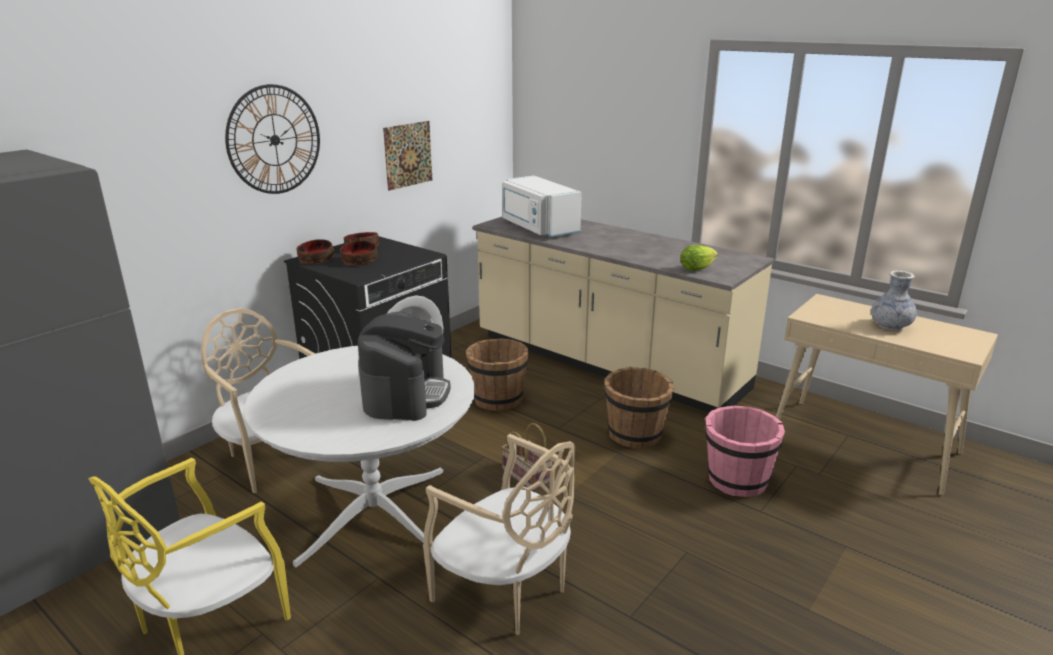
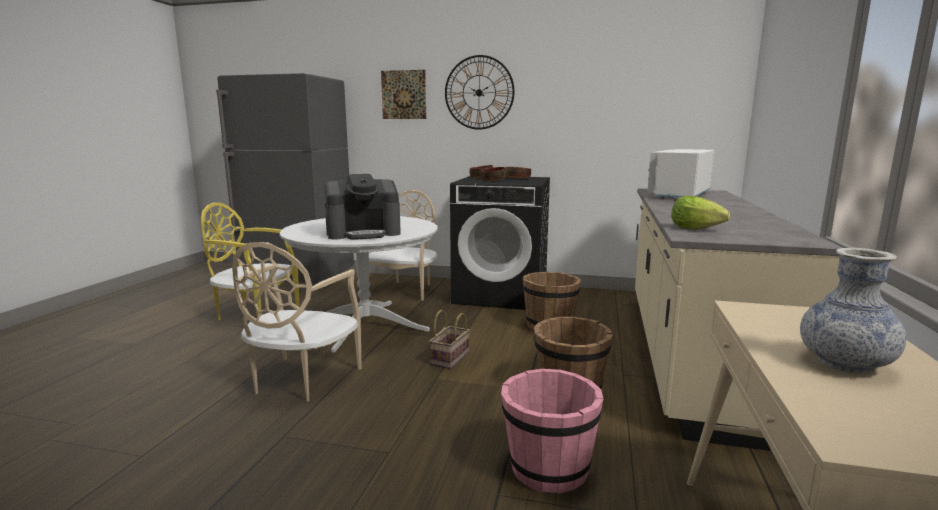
camera: 65 degrees right, 10 degrees down
(408, 155) = (599, 120): picture -> picture (403, 94)

